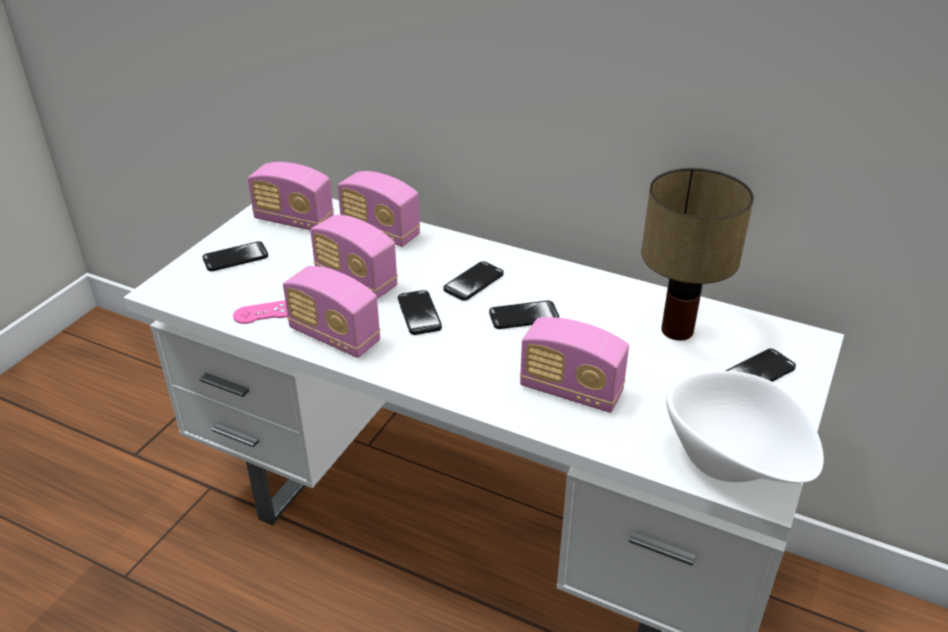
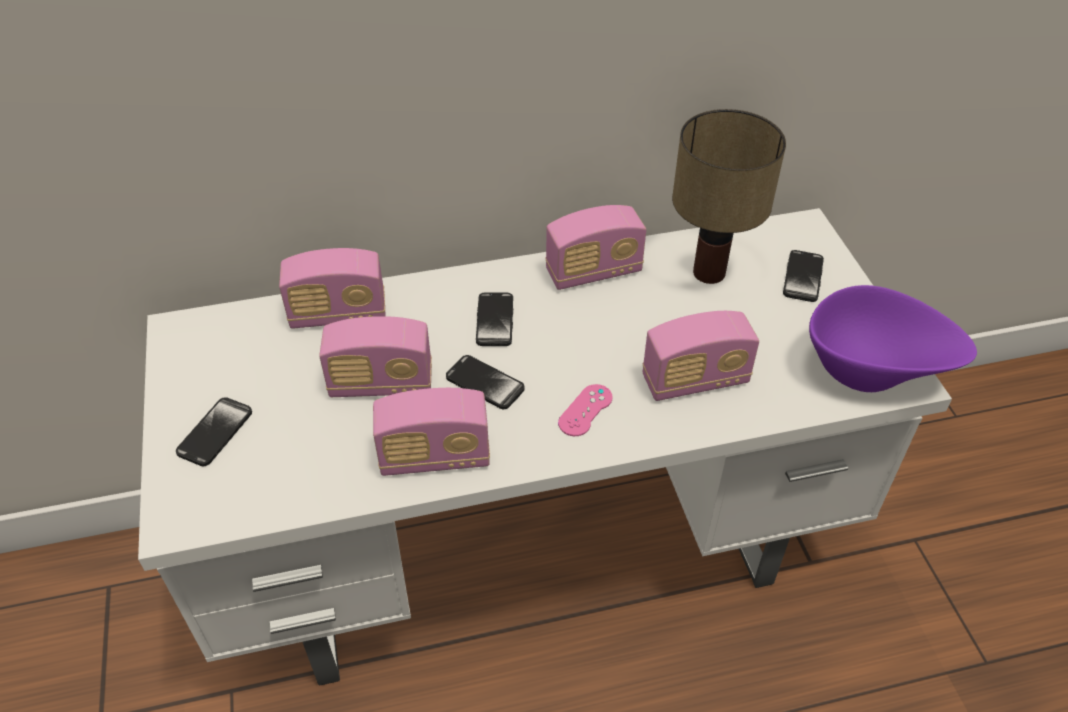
camera: 40 degrees left, 10 degrees up
(264, 312) = (330, 476): pink game controller -> pink game controller (585, 410)
(294, 221) = (226, 351): radio -> radio (593, 272)
(523, 316) = (578, 331): phone -> none
(734, 467) = (872, 372): white bowl -> purple bowl

